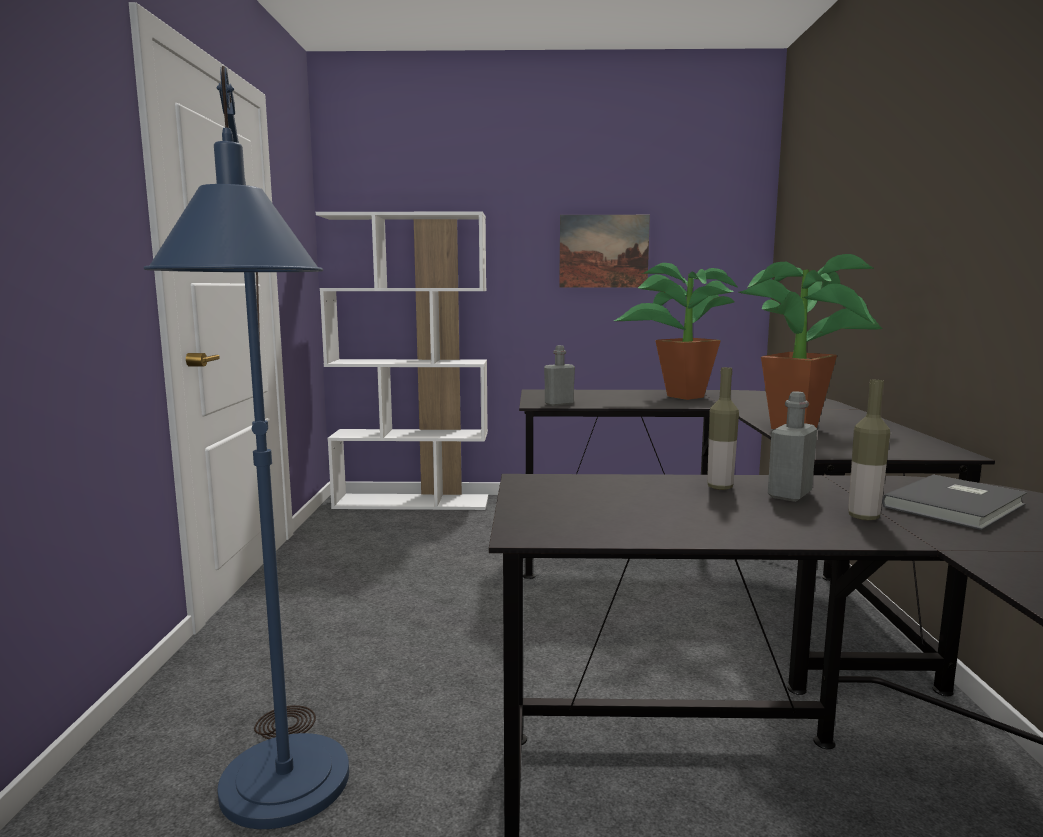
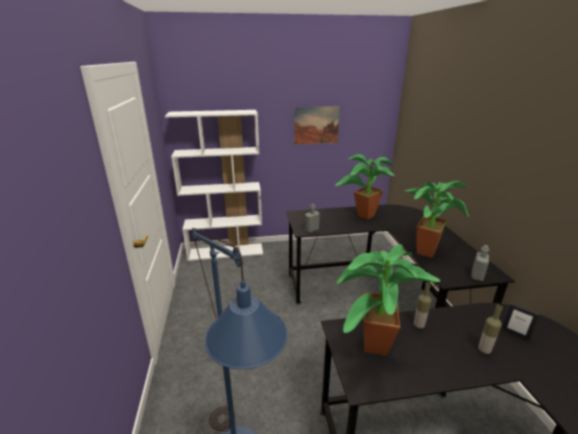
camera: 10 degrees left, 15 degrees up
(589, 502) = (372, 349): none -> potted plant
(789, 494) = (449, 330): grey bottle -> grey bottle (477, 276)
(958, 506) = (515, 333): grey book -> picture frame

